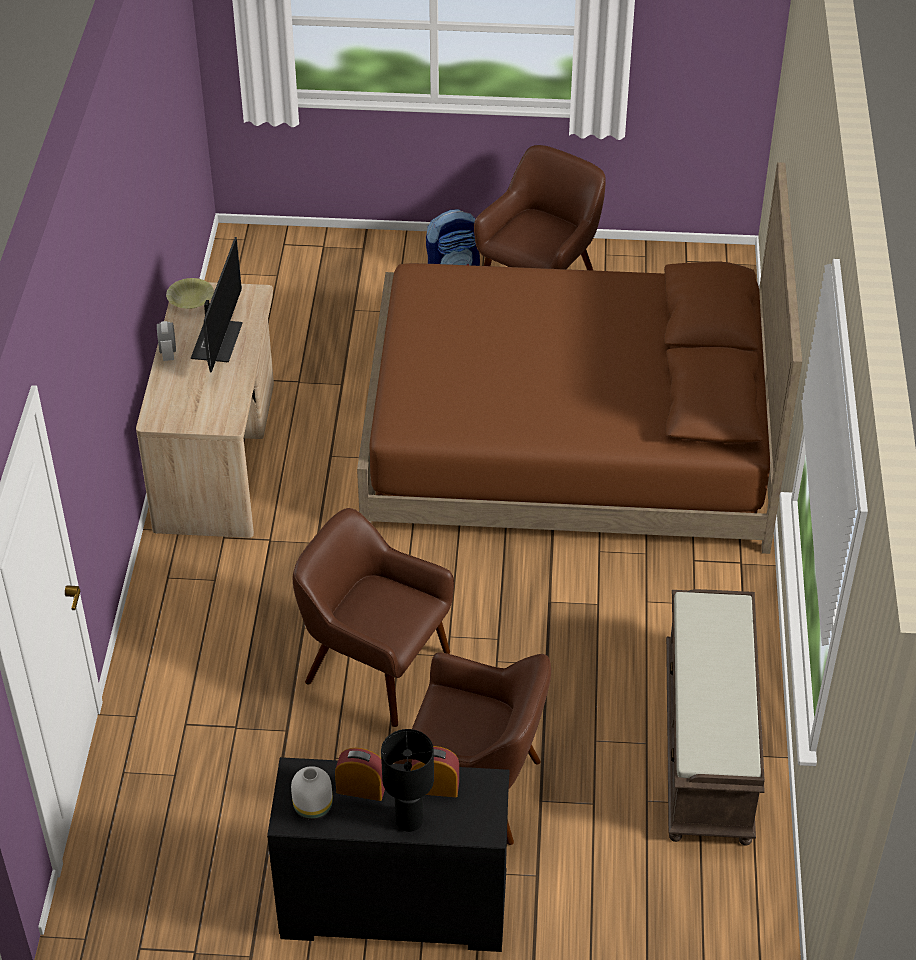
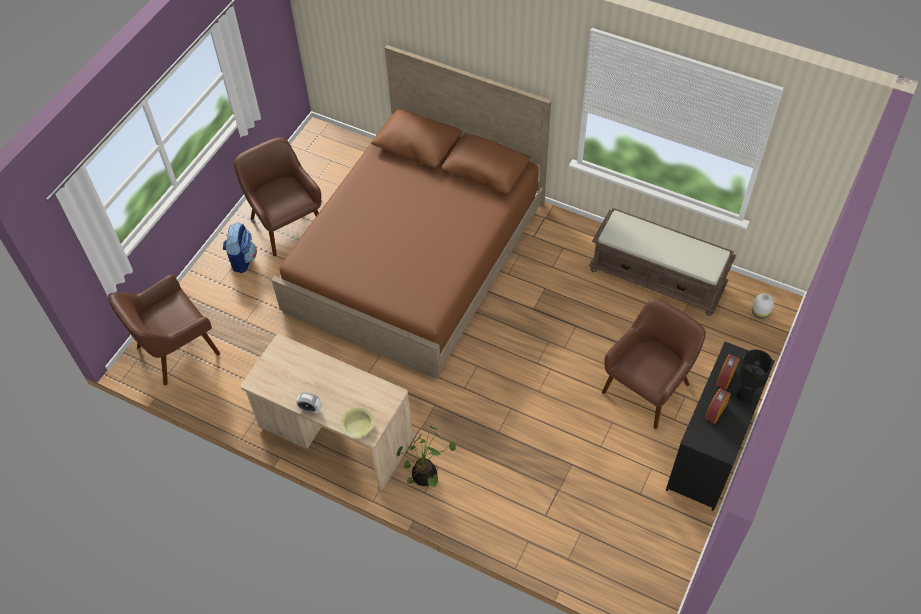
camera: 65 degrees left, 10 degrees up
(190, 300) = (264, 382): yellow bowl -> yellow bowl (358, 425)
(193, 571) = (426, 477): none -> potted plant
(217, 341) = (313, 378): monitor -> none
(312, 807) = (720, 438): white vase -> white vase (759, 312)
(375, 667) = (544, 406): brown armchair -> brown armchair (176, 350)

